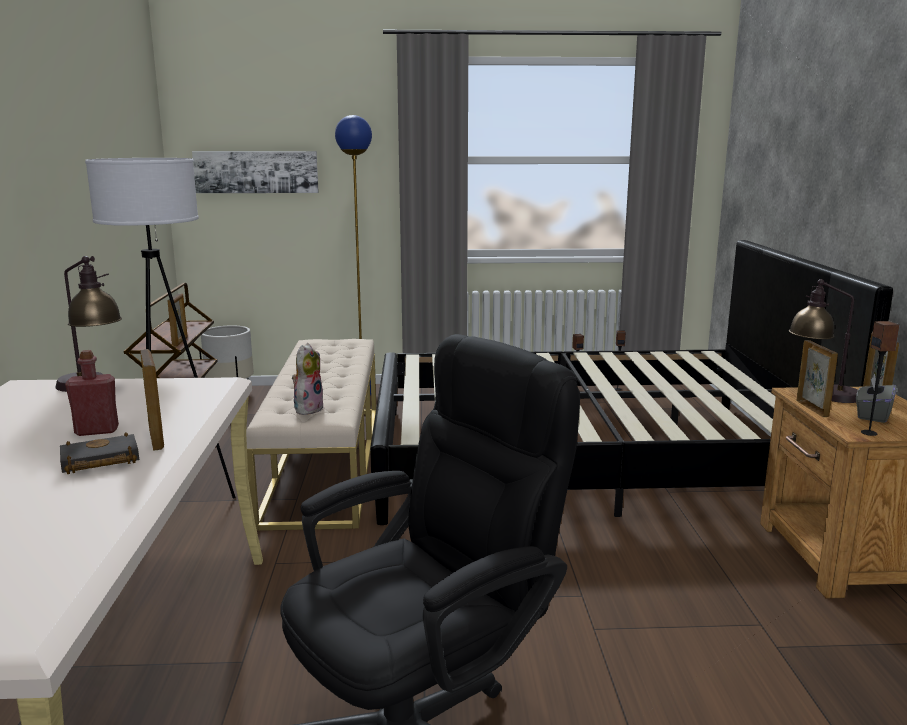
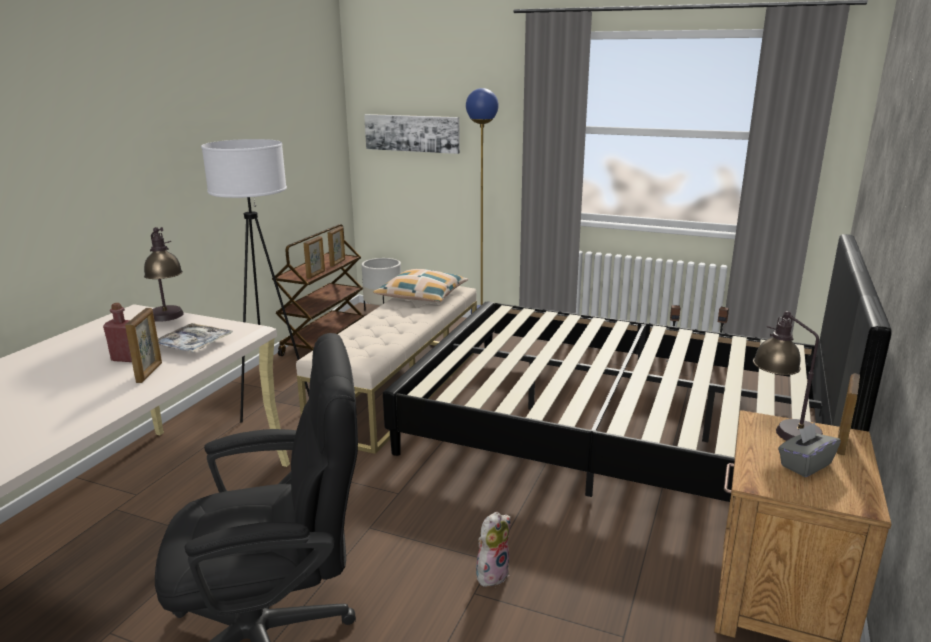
camera: 25 degrees right, 5 degrees up
(98, 461) = (98, 385): black book -> none
(172, 405) = (193, 345): none -> tray
(308, 408) = (354, 350): plush toy -> plush toy (492, 573)
(322, 351) = (422, 295): none -> pillow
(812, 408) = (748, 443): picture frame -> picture frame (338, 263)
(869, 433) = (770, 485): speaker -> none

